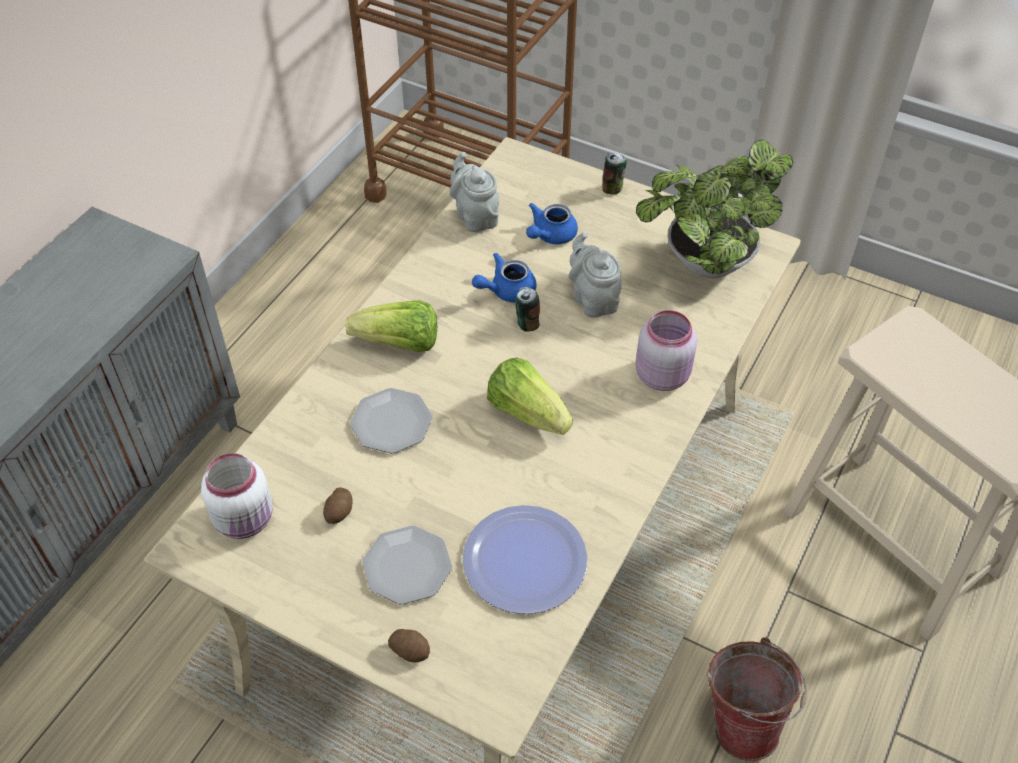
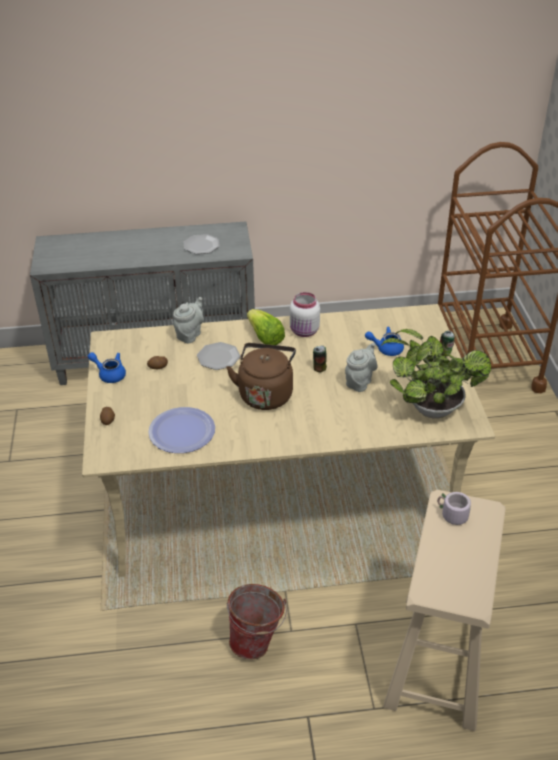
camera: 55 degrees right, 10 degrees down
(246, 519) = (131, 345): white jar -> white jar (305, 331)
(408, 567) = (148, 399): plate -> plate (201, 246)
(475, 216) = (370, 320): grey teapot -> grey teapot (190, 334)
(506, 290) = (333, 352): blue teapot -> blue teapot (109, 374)
(527, 412) = (265, 393): lettuce -> brown kettle
(662, 374) = (336, 426): pink jar -> none
(903, 362) = (451, 516): none -> grey mug

